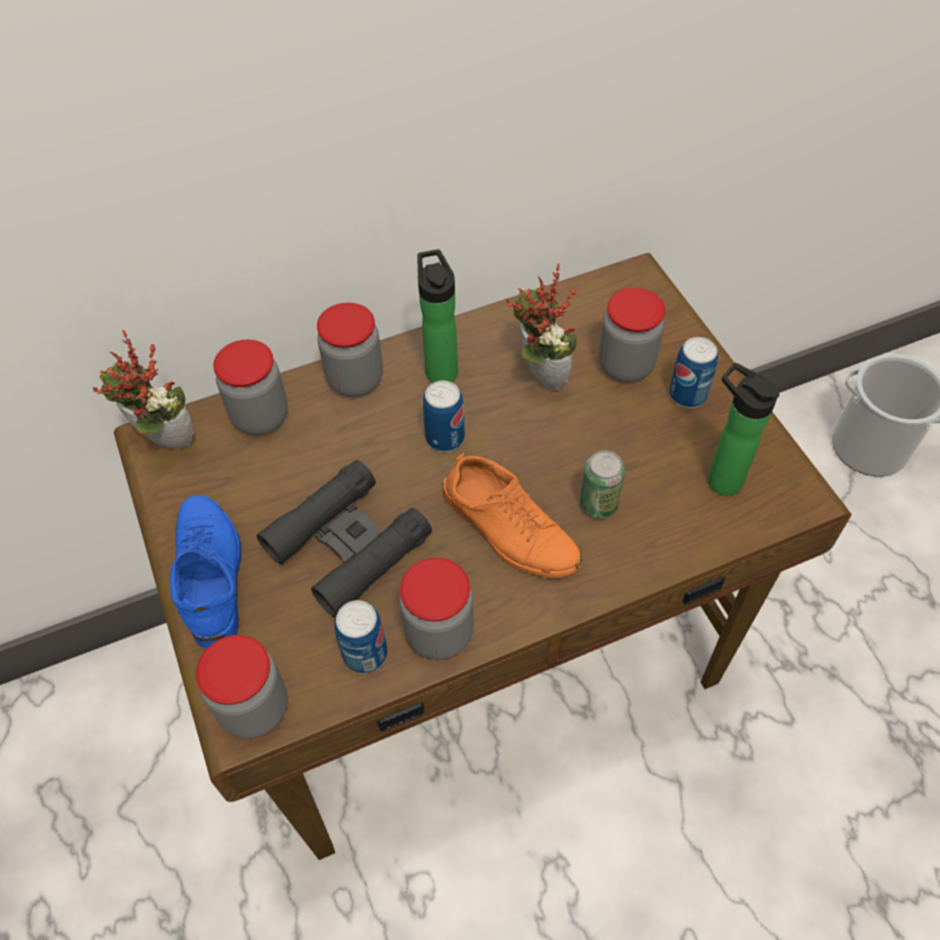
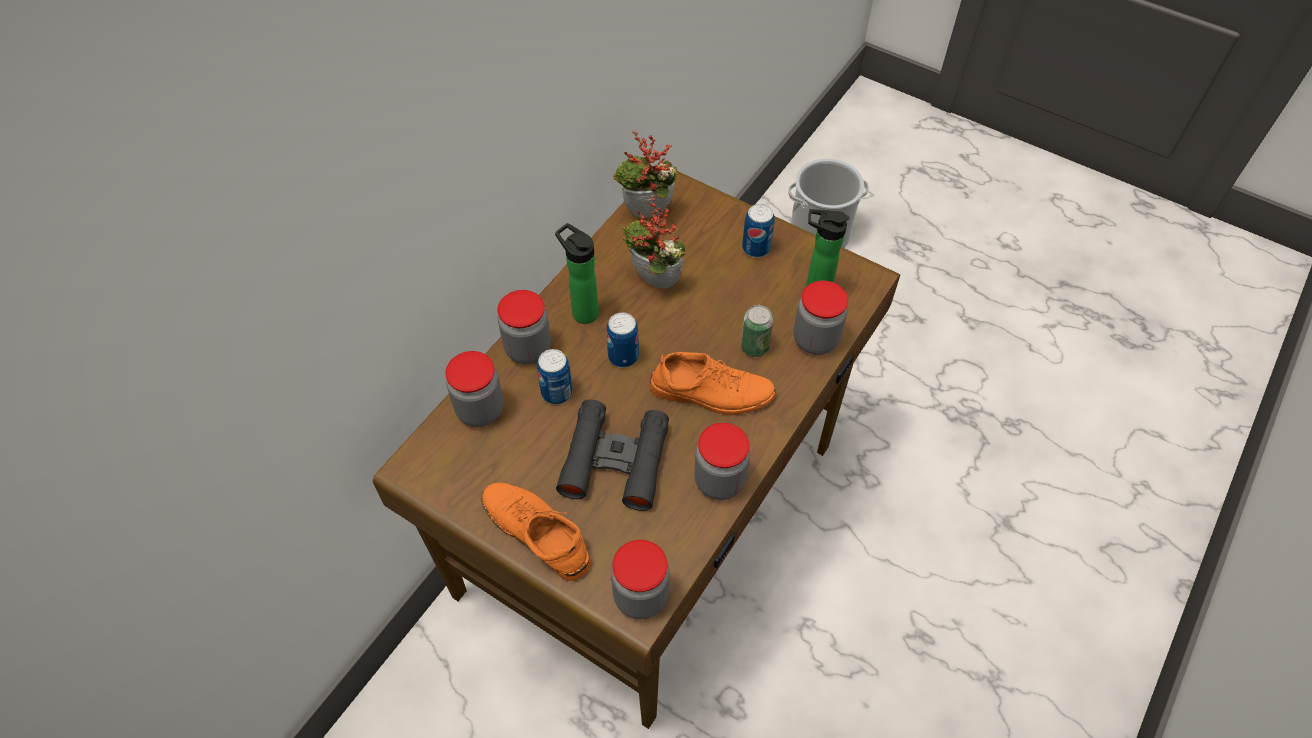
camera: 35 degrees left, 0 degrees up
(163, 443) = (423, 467): potted plant -> potted plant (646, 216)
(210, 573) = (536, 532): blue shoe -> orange shoe
(365, 653) = (683, 521): can -> can (557, 392)
(626, 365) = (703, 247): jar -> jar (815, 340)

